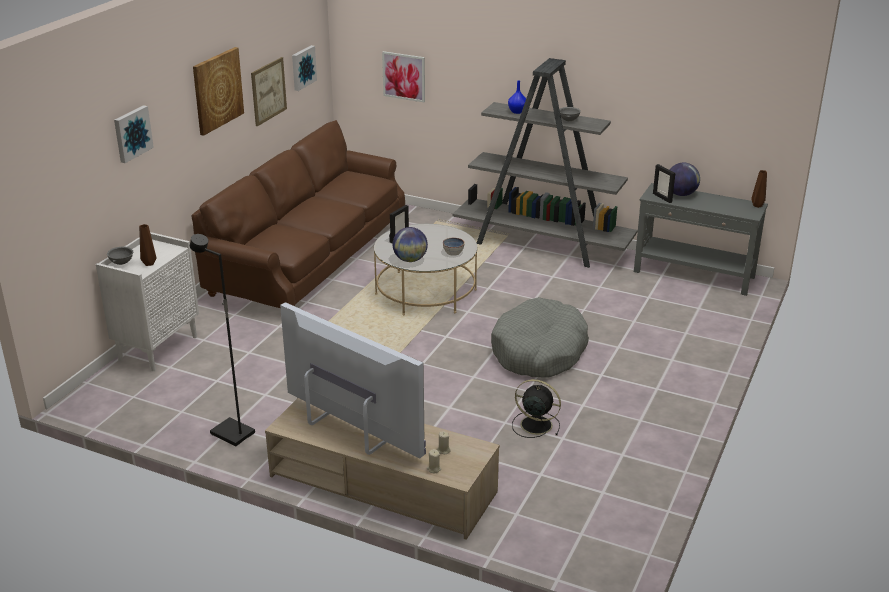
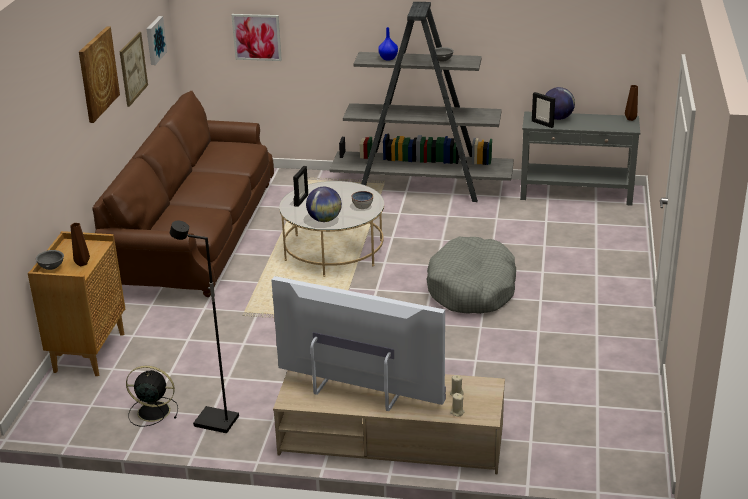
camera: 15 degrees left, 0 degrees up
(132, 133) = (41, 129): picture -> none
(158, 348) = (89, 352): white cabinet -> brown cabinet
(534, 424) = (504, 357): black fan -> black fan (152, 411)

